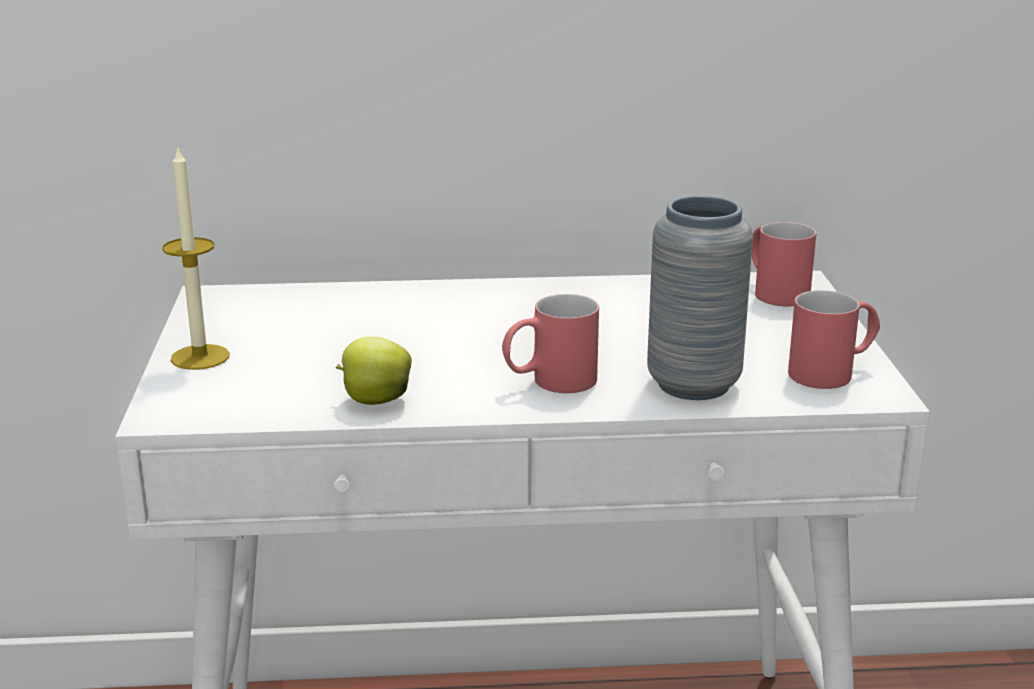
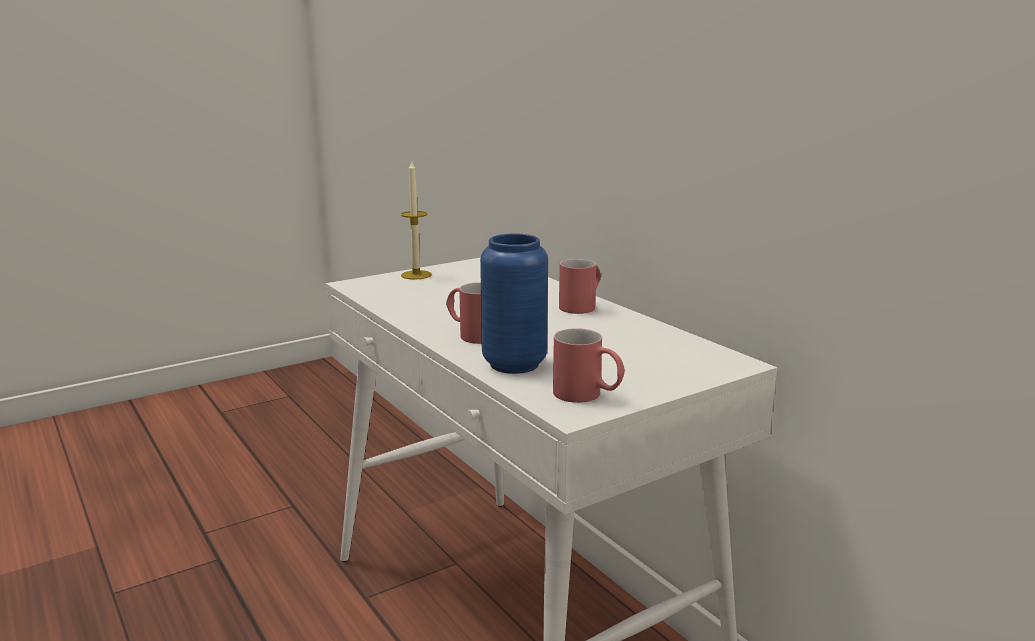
camera: 60 degrees right, 5 degrees down
(374, 401) = (406, 309): apple -> none
(693, 385) = (514, 364): grey vase -> blue vase
(773, 291) = (705, 360): red mug -> red mug (582, 305)

